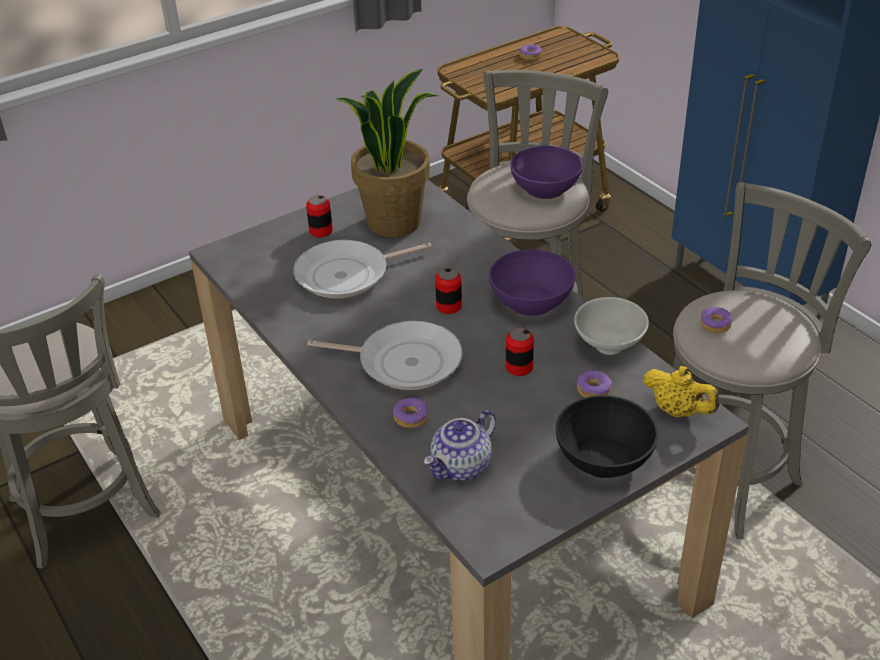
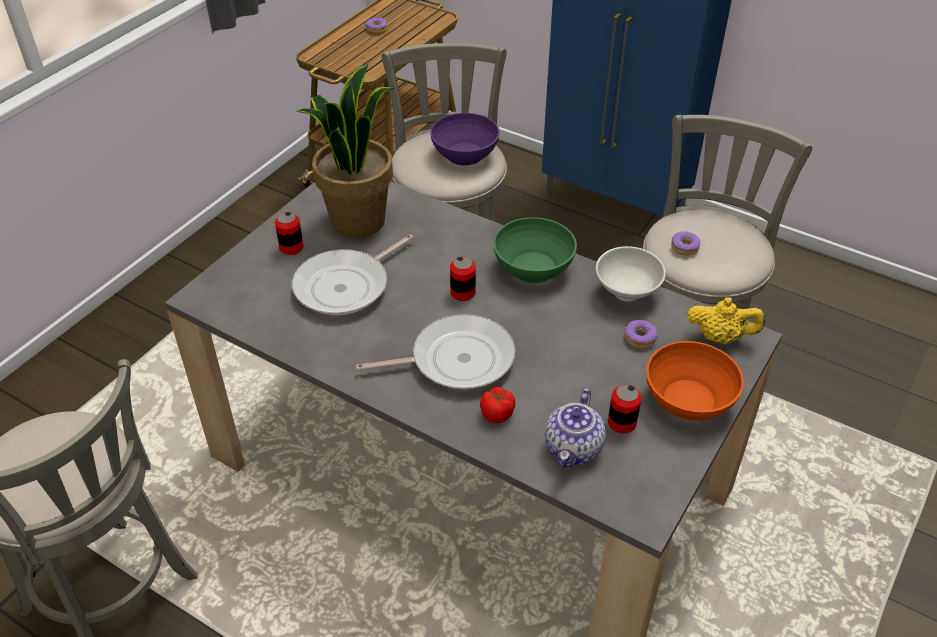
camera: 25 degrees left, 5 degrees up
(411, 417) = (498, 414): donut -> tomato
(519, 367) = (563, 335): can -> can (622, 422)
(530, 300) = (532, 267): purple bowl -> green bowl
(603, 458) = (688, 401): black bowl -> orange bowl

